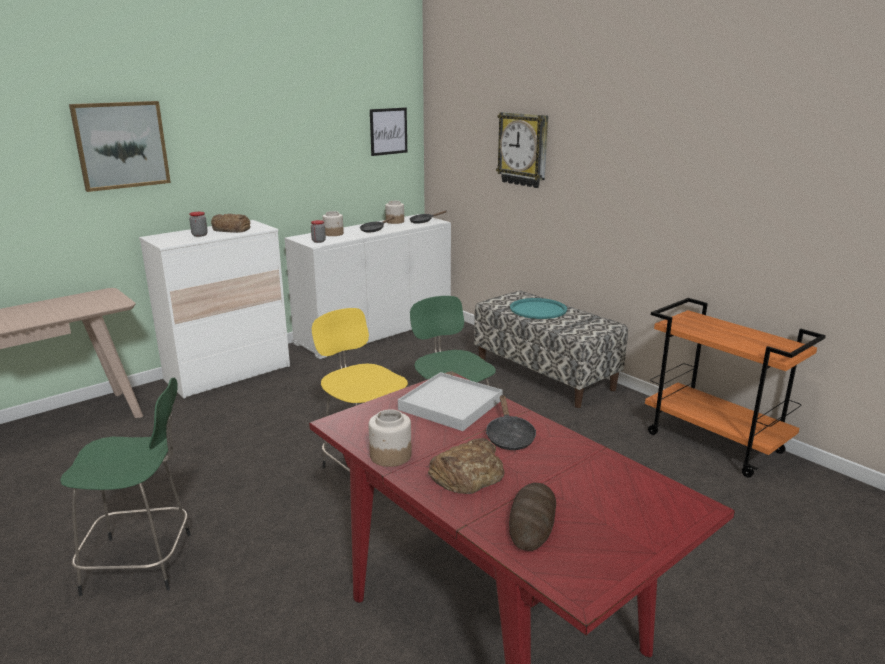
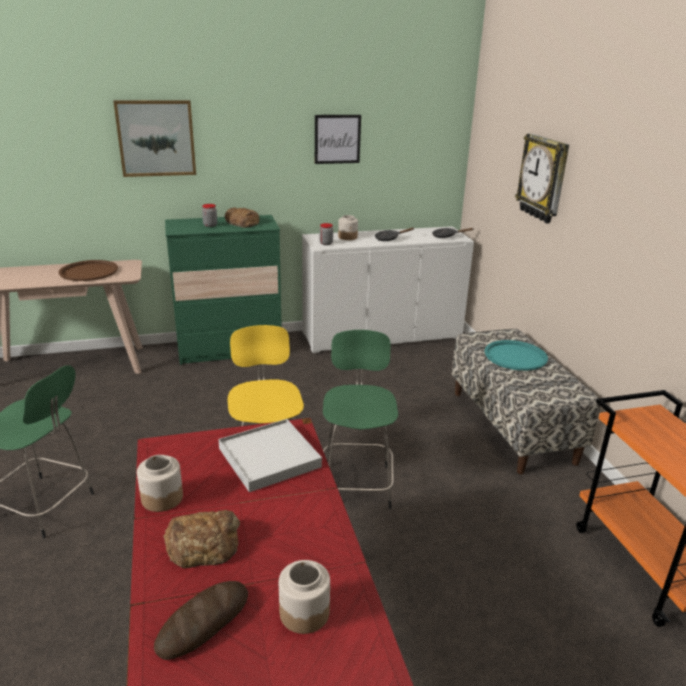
camera: 25 degrees right, 5 degrees up
(62, 307) = (89, 271): none -> brown tray
(228, 374) = (229, 349): white dresser -> green dresser
(388, 131) = (427, 139): picture -> picture (337, 139)
(394, 221) = (418, 232): jar -> jar (304, 612)
(509, 437) = (283, 514): black frying pan -> none

